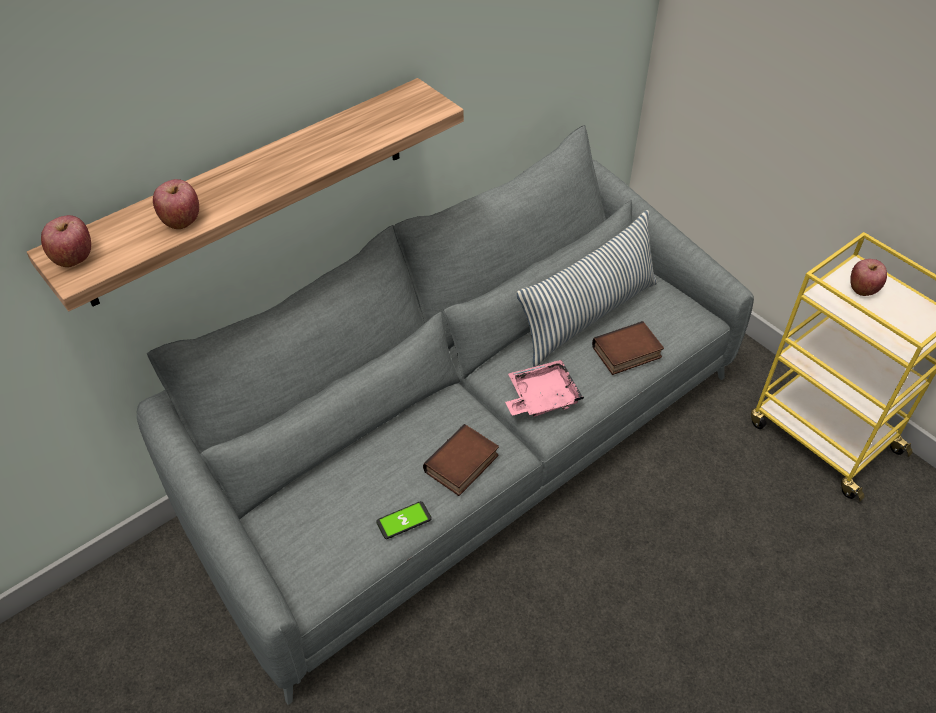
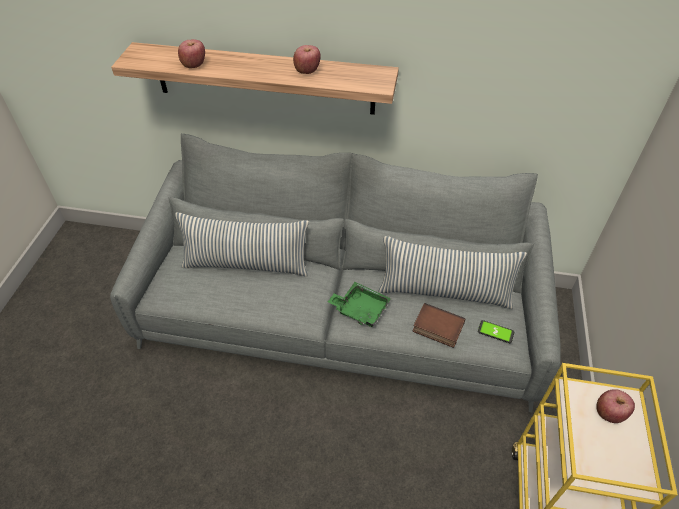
camera: 50 degrees right, 0 degrees up
(73, 257) = (139, 54): apple -> apple (307, 70)
(364, 460) = (246, 265): none -> pillow
(404, 520) = (224, 304): phone -> phone (495, 332)
(462, 465) = (280, 305): book -> none
(541, 397) = (360, 309): pink tray -> green tray

